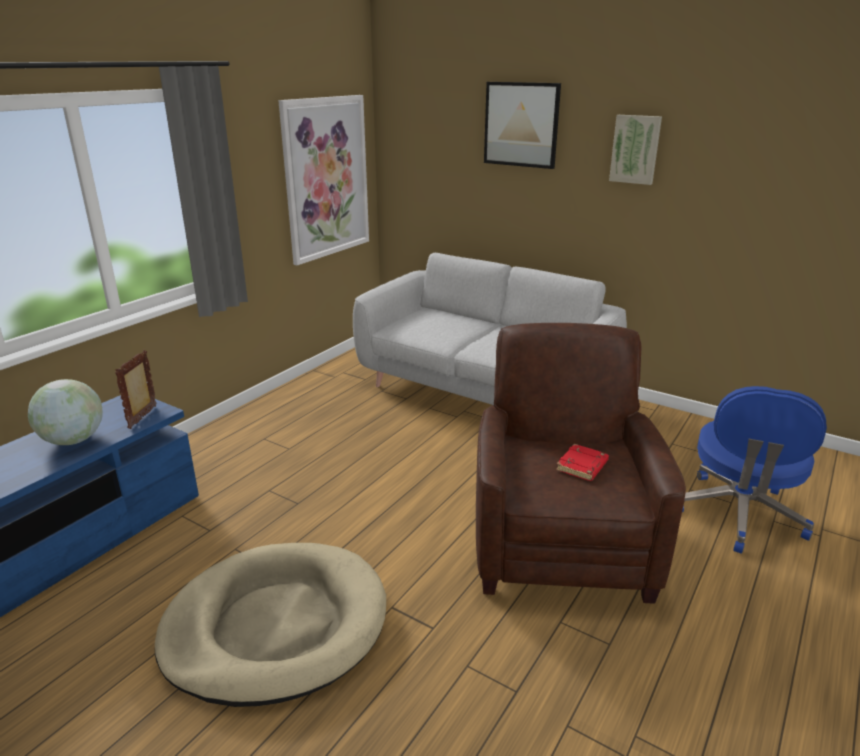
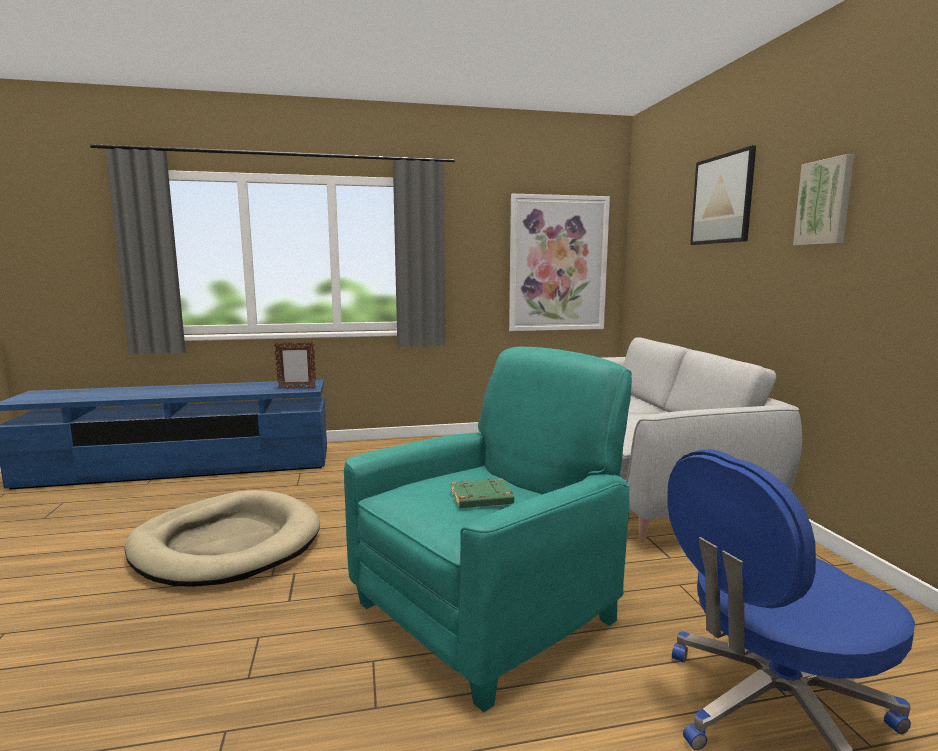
camera: 45 degrees right, 15 degrees down
(74, 440) = (249, 388): globe -> none
(143, 417) = (297, 389): picture frame -> picture frame turned 150 degrees counterclockwise
(560, 544) = (488, 610): brown armchair -> turquoise armchair
(582, 466) = (481, 499): red book -> green book

